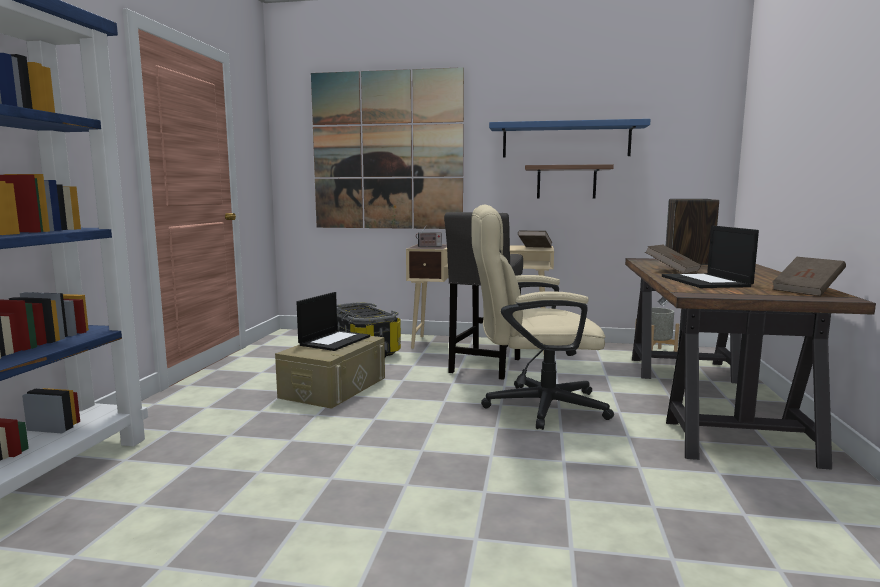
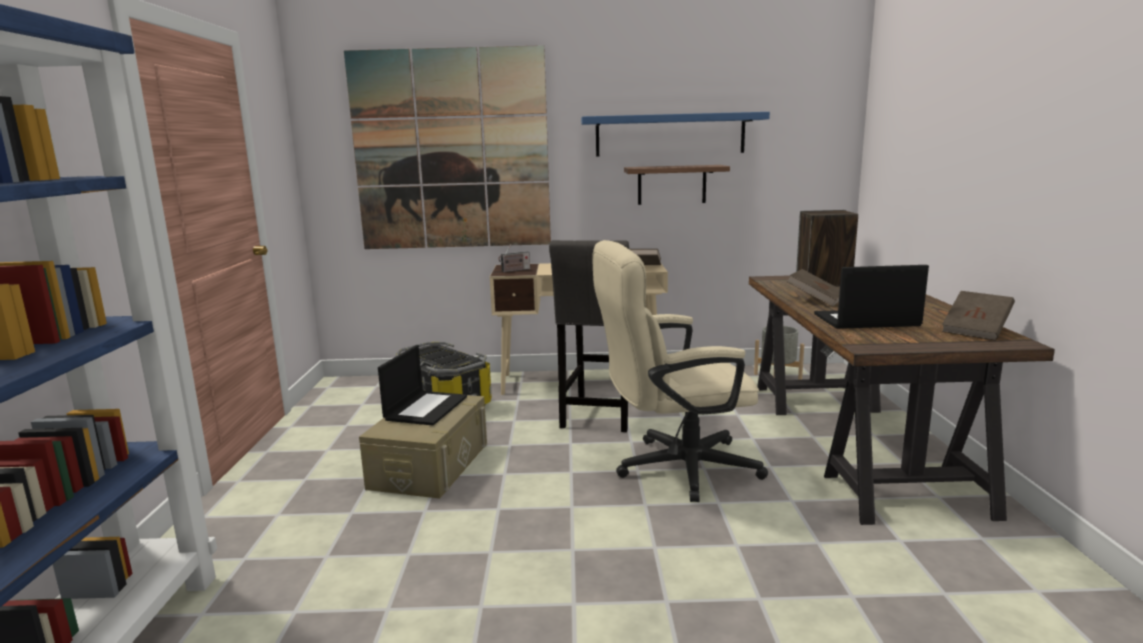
camera: 10 degrees left, 5 degrees up
(706, 281) = (865, 320): laptop -> laptop turned 105 degrees clockwise

